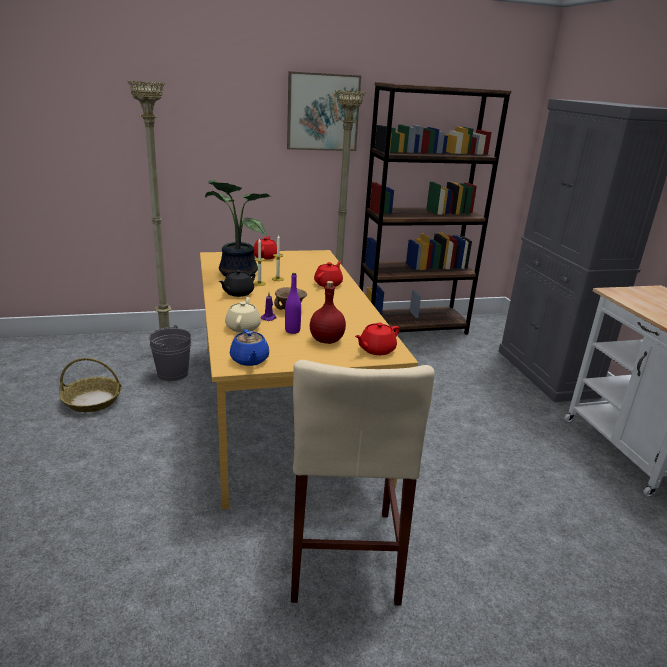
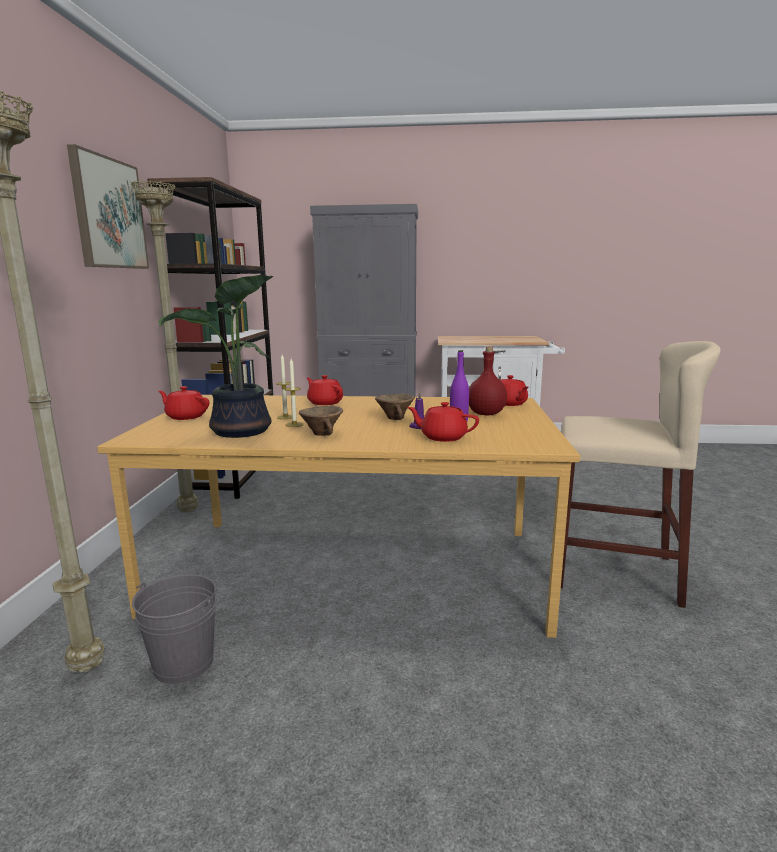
camera: 70 degrees left, 10 degrees down
(93, 401) = (205, 787): basket -> none
(238, 293) = (322, 434): black teapot -> brown bowl
(243, 327) = (442, 437): beige teapot -> red teapot
(249, 360) = (536, 439): blue teapot -> none

